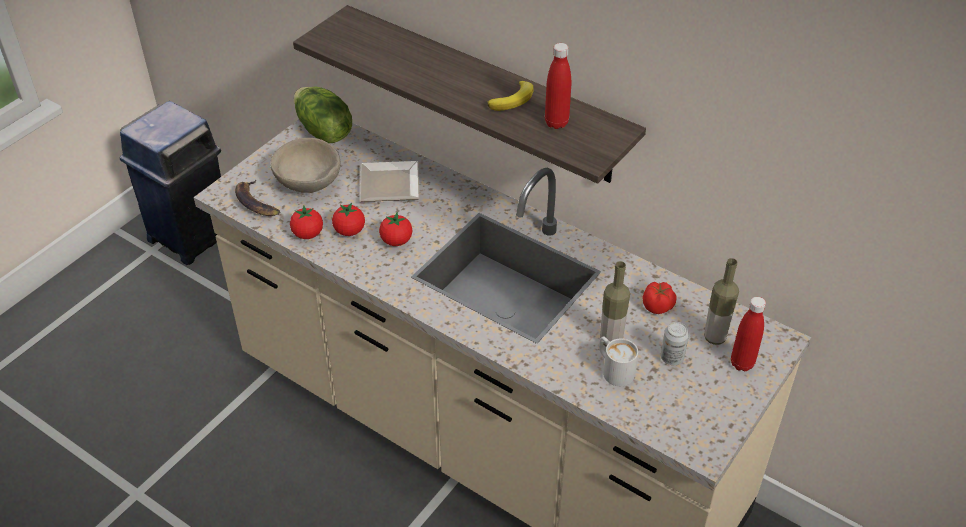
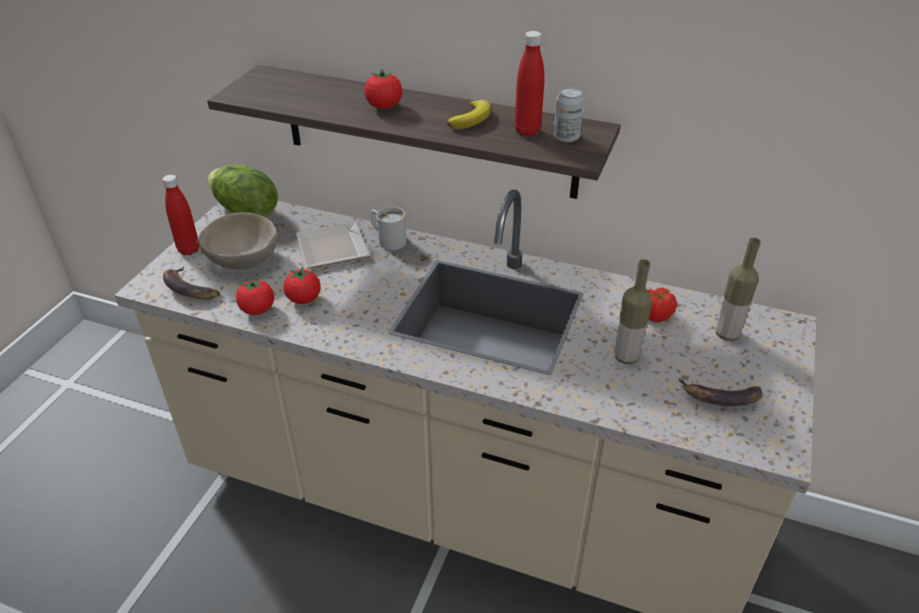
camera: 15 degrees left, 5 degrees down
(191, 235) = (108, 362): blue trash can -> none
(396, 241) = (359, 300): tomato -> tomato (384, 107)
(613, 369) = (643, 385): white mug -> white mug (387, 239)
(672, 358) = (696, 362): can -> can (566, 137)
(676, 394) = (720, 398): none -> banana
(742, 363) = (767, 354): red bottle -> red bottle (189, 250)

